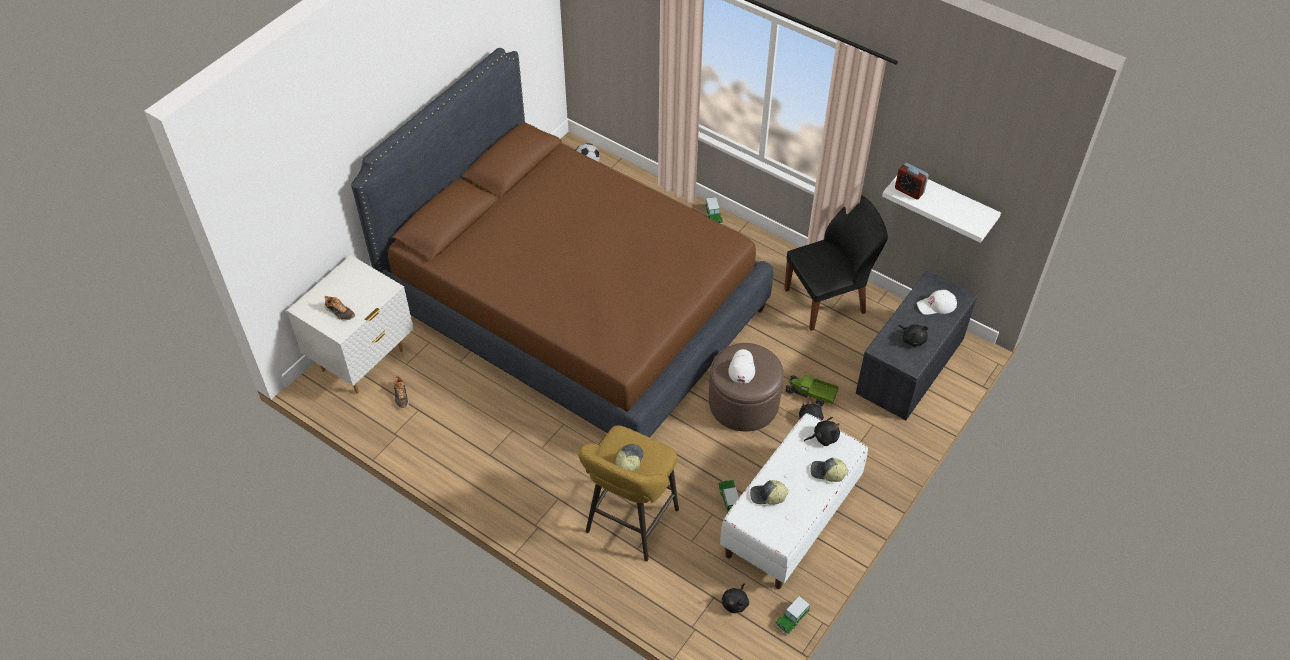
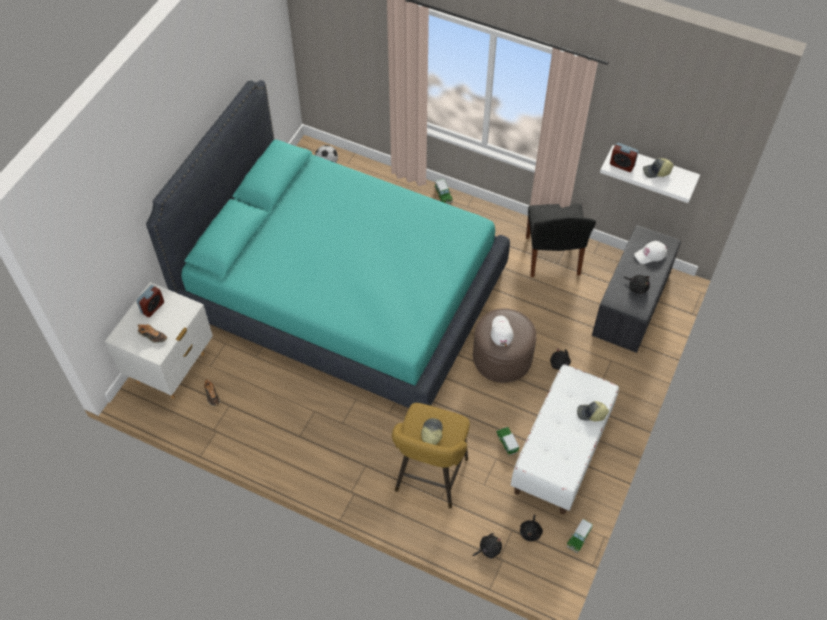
camera: 10 degrees left, 5 degrees up
(347, 282) = (152, 307): none -> alarm clock
(574, 307) = (343, 294): brown bed -> turquoise bed
(768, 496) = (547, 442): cap -> cap (656, 172)
(811, 394) = (555, 341): toy truck -> none
(823, 437) = (581, 383): black plush toy -> black plush toy (488, 549)
(827, 300) = (552, 257): black chair -> black chair turned 120 degrees clockwise

